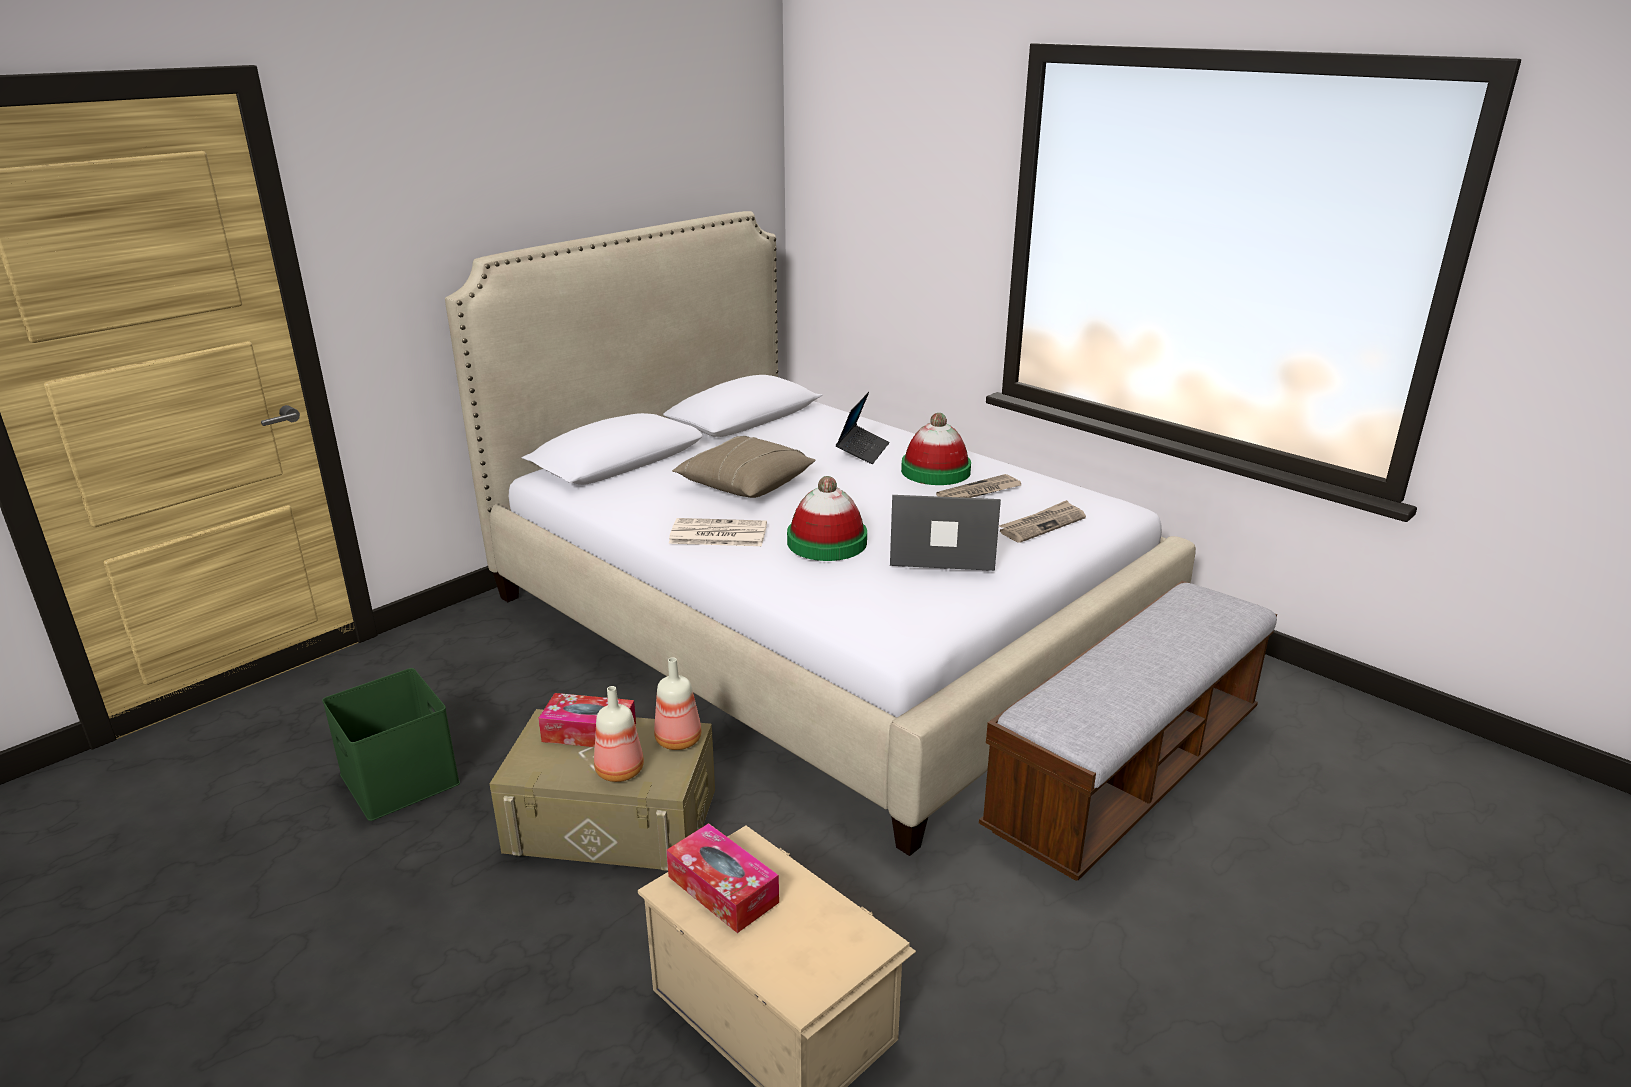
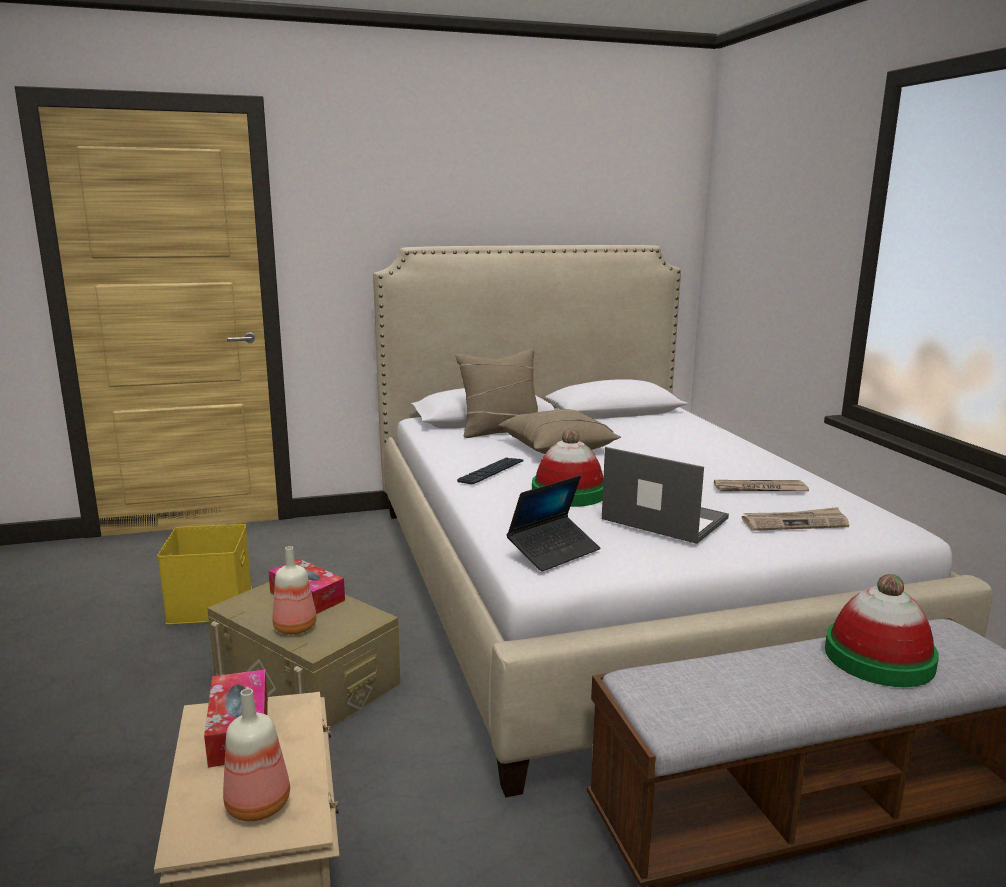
camera: 30 degrees right, 10 degrees down
(402, 779) = (212, 605): green storage box -> yellow storage box
(657, 473) = (500, 430): none -> beige pillow
(679, 739) = (361, 620): bottle -> bottle (260, 804)
(717, 534) = (491, 472): newspaper -> keyboard
(862, 451) = (684, 444): laptop -> laptop (553, 551)
(935, 471) = (735, 468): hat -> hat (878, 657)

